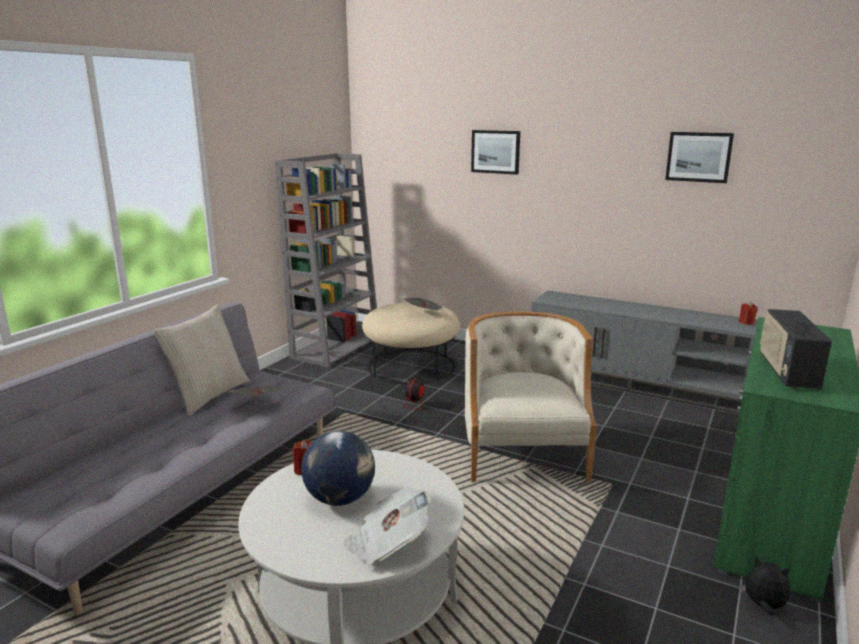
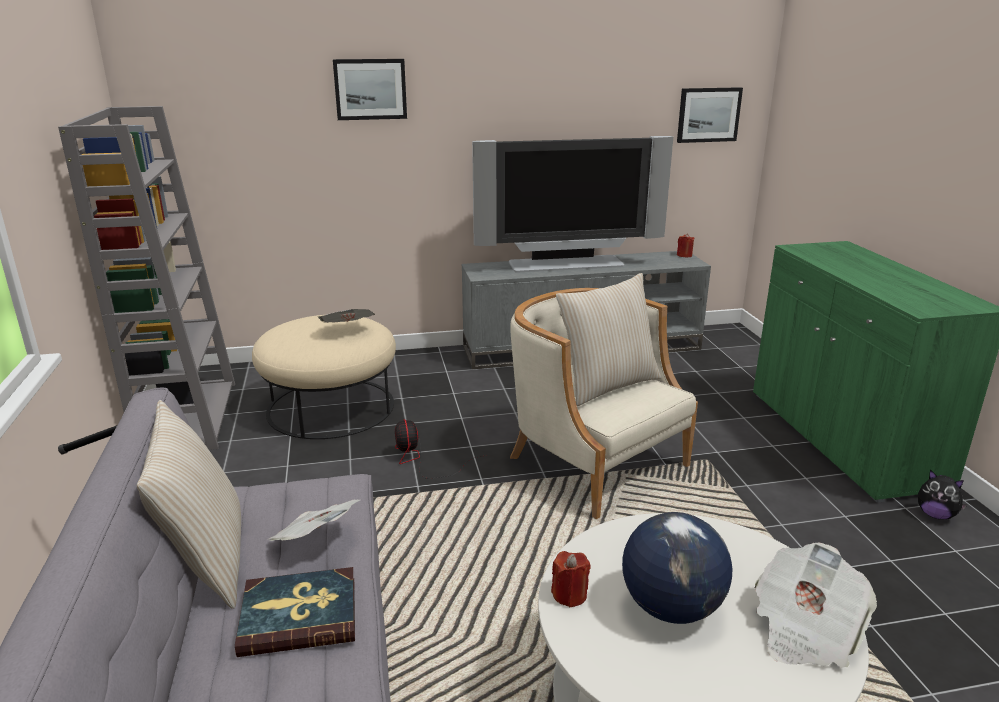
camera: 40 degrees left, 5 degrees up
(203, 428) = (299, 615): none -> book
(530, 389) = (607, 385): none -> beige pillow
(624, 307) = (567, 265): none -> television
(698, 157) = (620, 81): picture -> picture (708, 115)
(763, 606) = (935, 515): plush toy -> plush toy turned 135 degrees counterclockwise
(786, 372) = (901, 291): radio -> none

